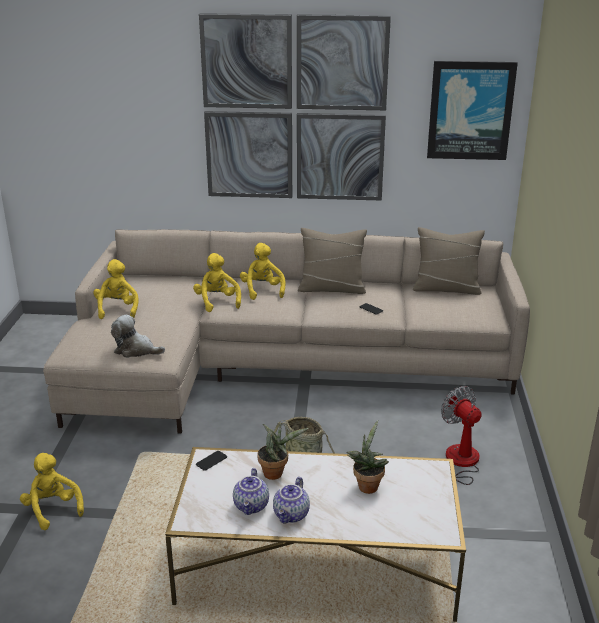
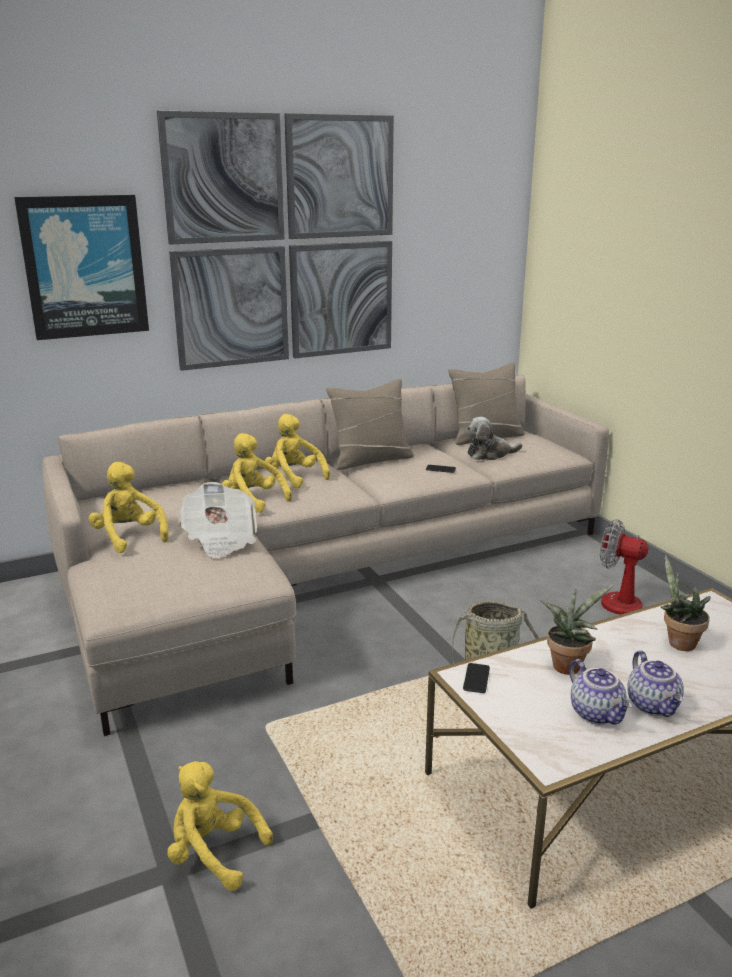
camera: 30 degrees left, 5 degrees down
(136, 350) = (216, 577): plush toy -> plush toy (490, 454)
(164, 325) = (220, 539): none -> newspaper
(470, 110) = (475, 230): picture -> picture (84, 267)

